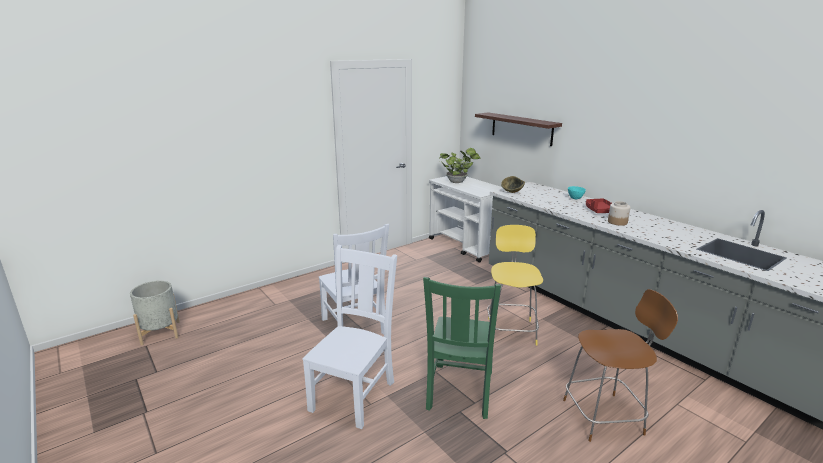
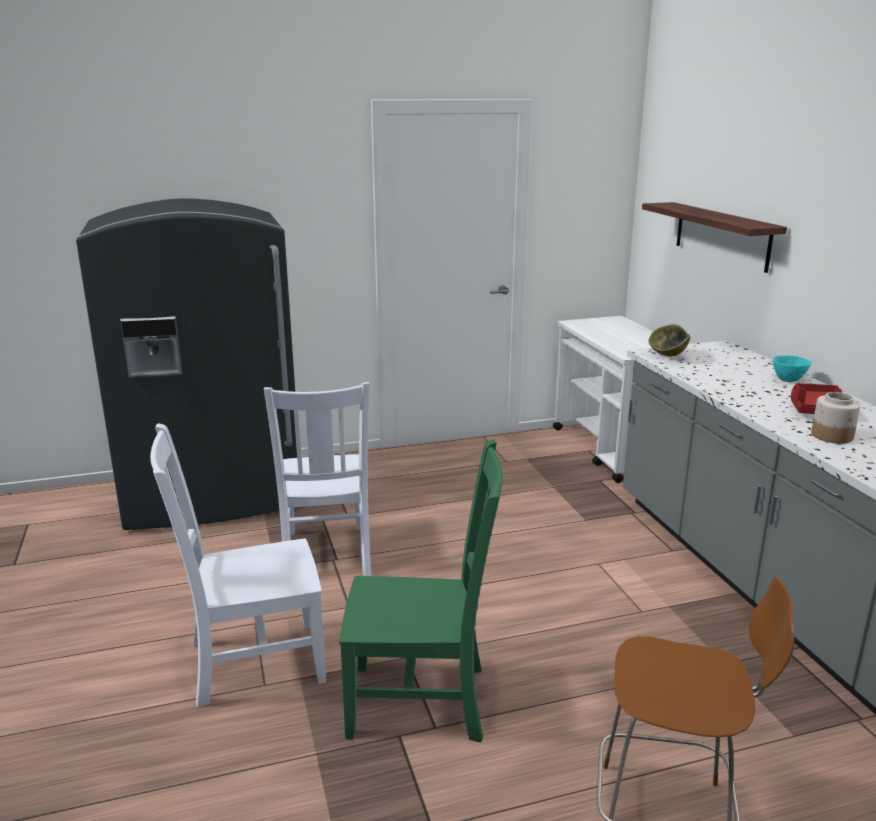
camera: 20 degrees right, 0 degrees up
(160, 333) = (57, 510): grey planter -> none
(261, 306) = (213, 496): none -> grey fridge
(354, 394) = (252, 662): white chair -> white chair turned 150 degrees counterclockwise
(458, 182) = (607, 329): potted plant -> none
(459, 392) = (422, 701): green chair -> green chair turned 120 degrees counterclockwise
(511, 330) = (593, 614): yellow stool -> none

